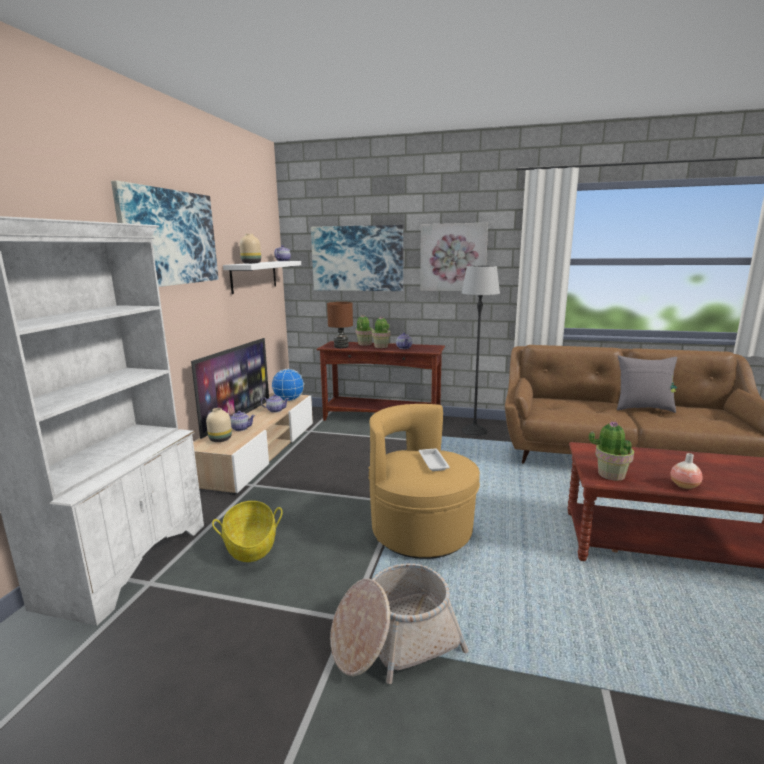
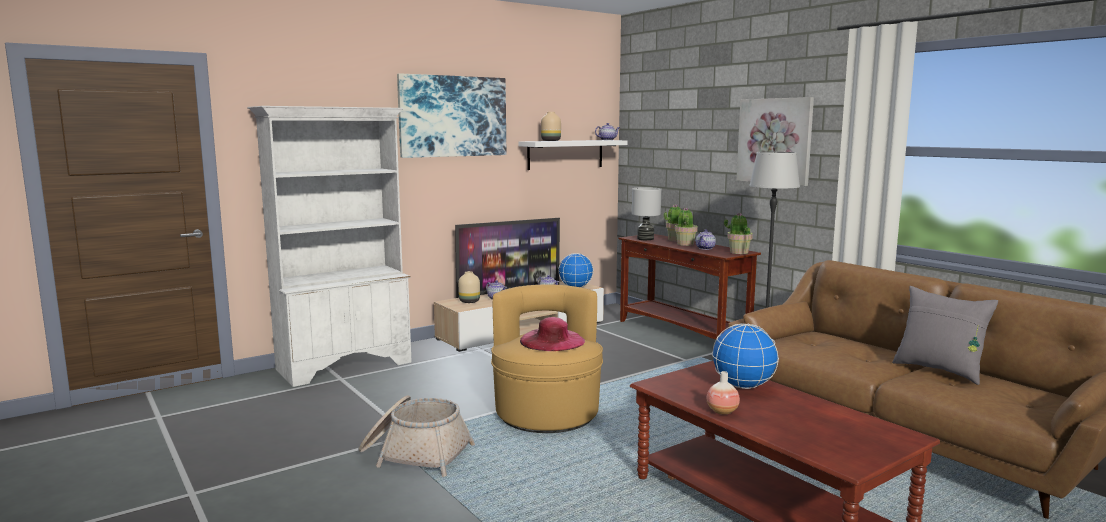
camera: 40 degrees right, 5 degrees down
(250, 545) = (419, 381): basket -> none
(341, 347) = (645, 239): brown table lamp -> grey table lamp
(357, 258) = (681, 139): picture -> none
(433, 462) = (552, 340): white tray -> pink hat
(610, 474) = (674, 386): potted plant -> potted plant (738, 252)
(637, 458) = (742, 386): none -> globe

